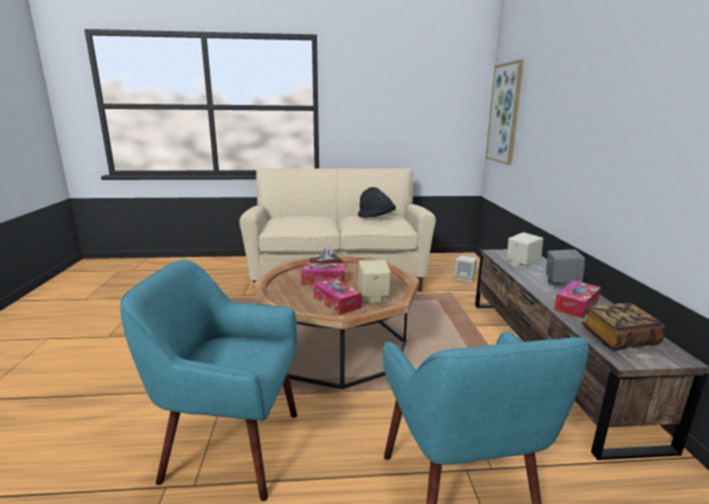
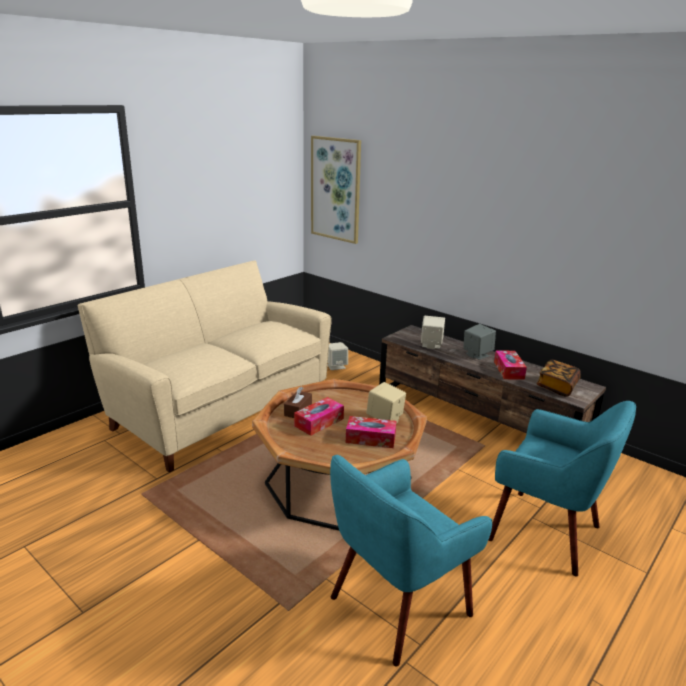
camera: 45 degrees left, 5 degrees up
(376, 218) = (268, 331): black hat -> none

